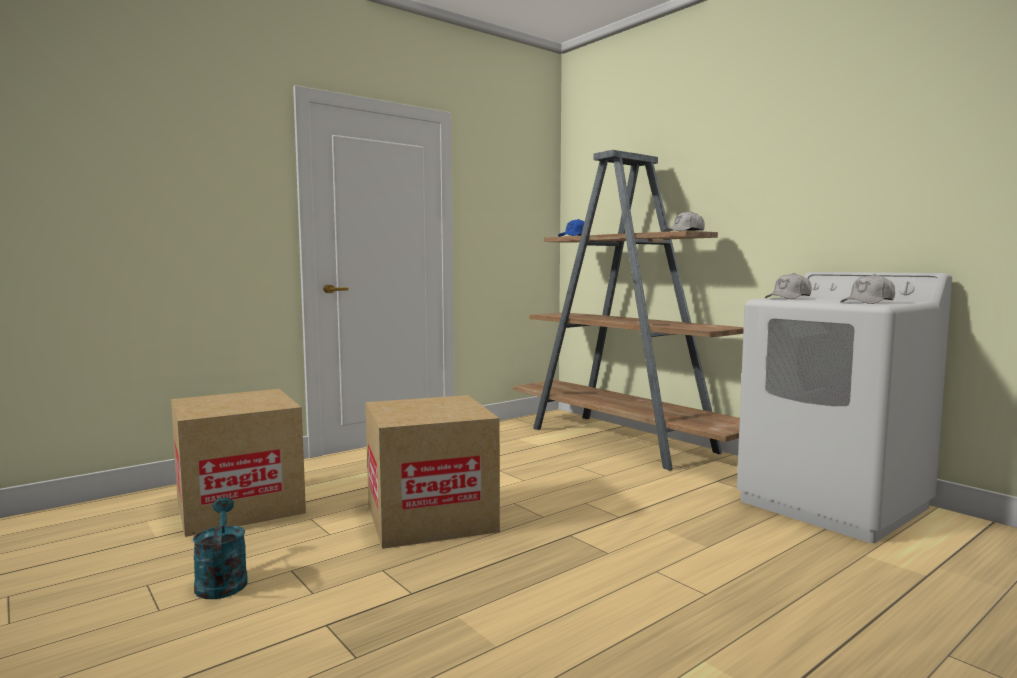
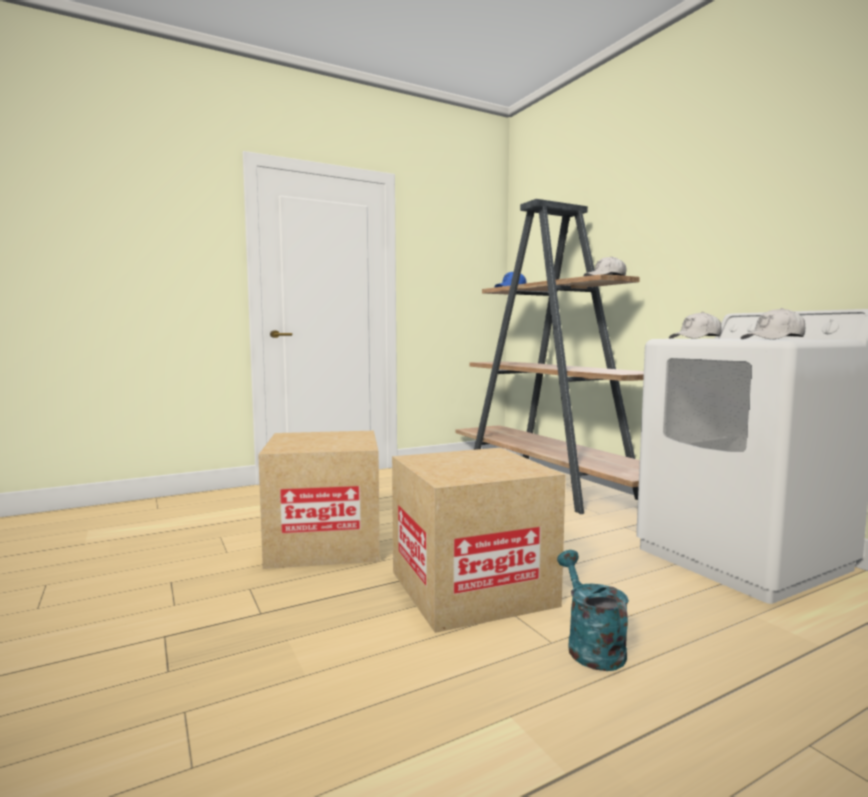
camera: 10 degrees right, 0 degrees up
(221, 580) = (107, 586): turquoise watering can -> turquoise watering can (590, 646)
(239, 506) = (170, 522): cardboard box -> cardboard box (471, 588)

